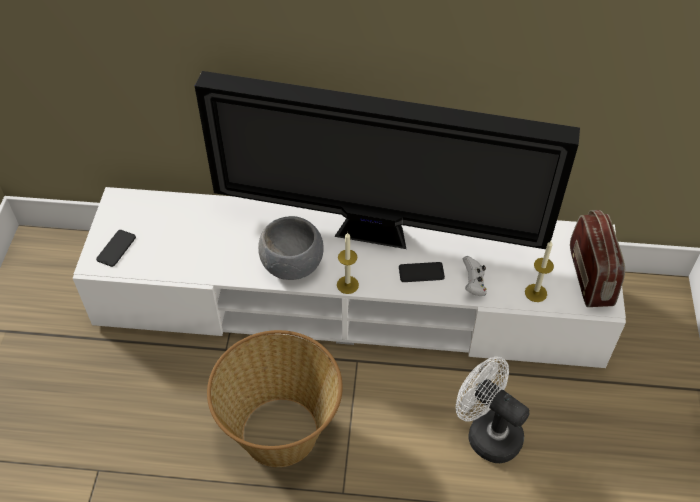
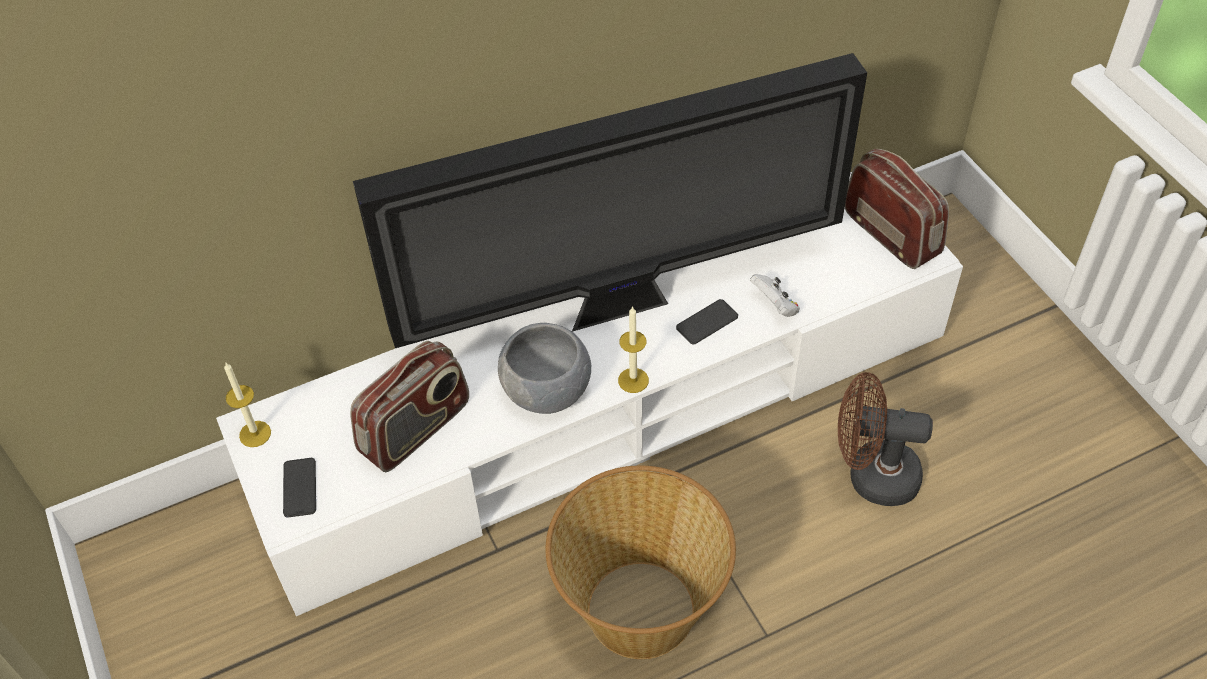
camera: 30 degrees left, 0 degrees up
(202, 248) = (416, 429): none -> radio
(487, 432) = (871, 476): white fan -> brown fan
(535, 293) = (848, 281): candle -> candle (255, 434)

